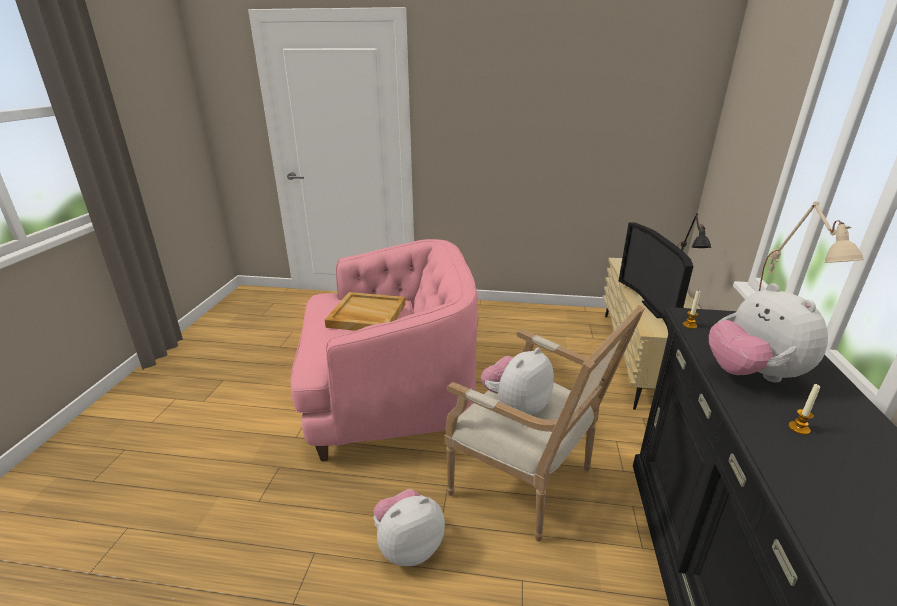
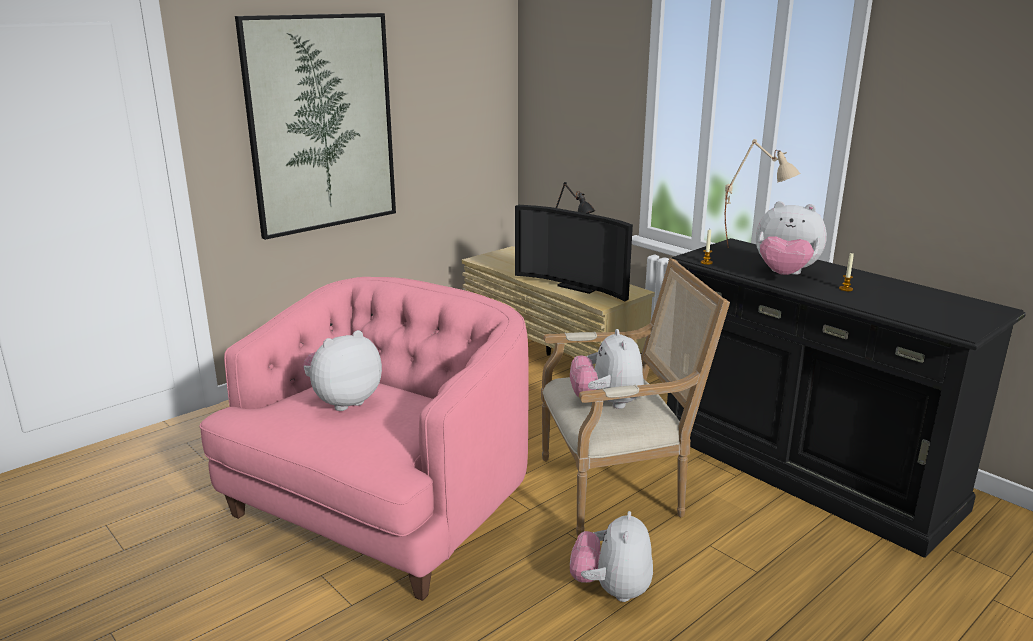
camera: 50 degrees left, 5 degrees down
(366, 315) = (344, 401): beige tray -> plush toy
(511, 130) = (321, 124): none -> picture

